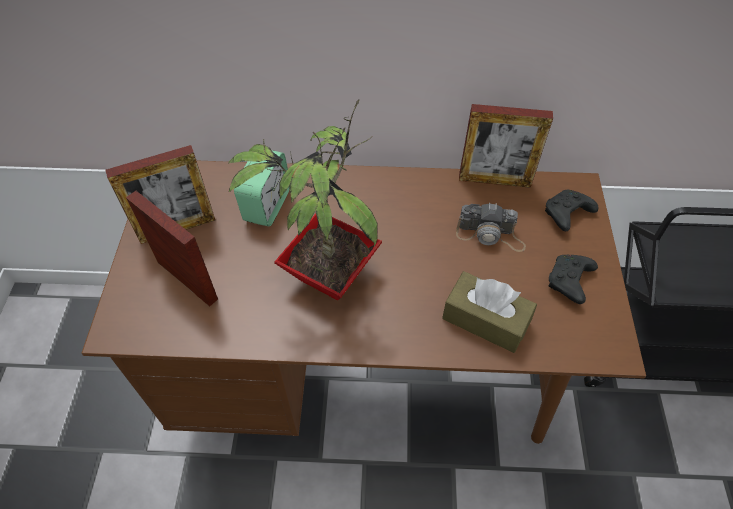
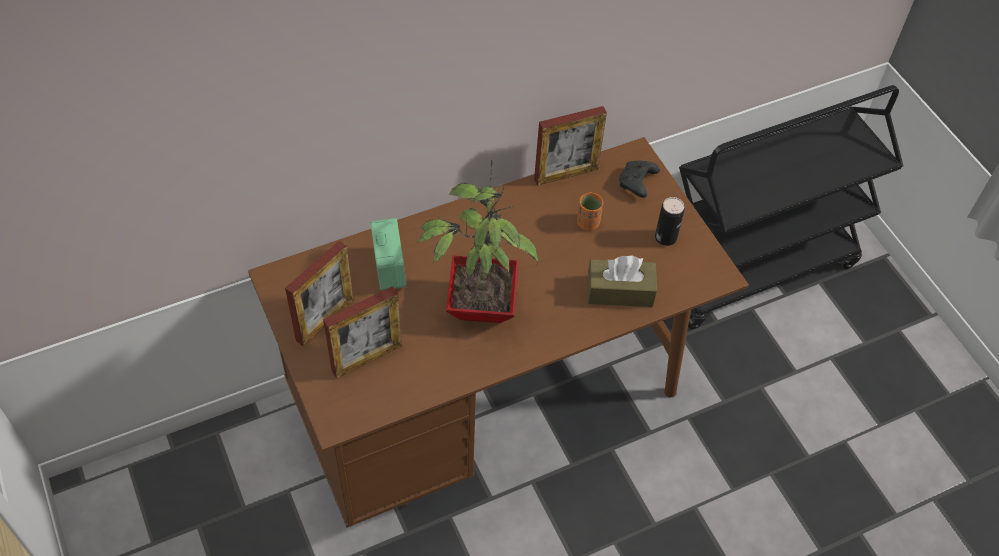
camera: 30 degrees left, 0 degrees up
(187, 280) = (367, 358): picture frame -> picture frame turned 135 degrees clockwise
(490, 235) = (588, 223): camera -> orange cup
(569, 282) = (665, 237): black game controller -> can

